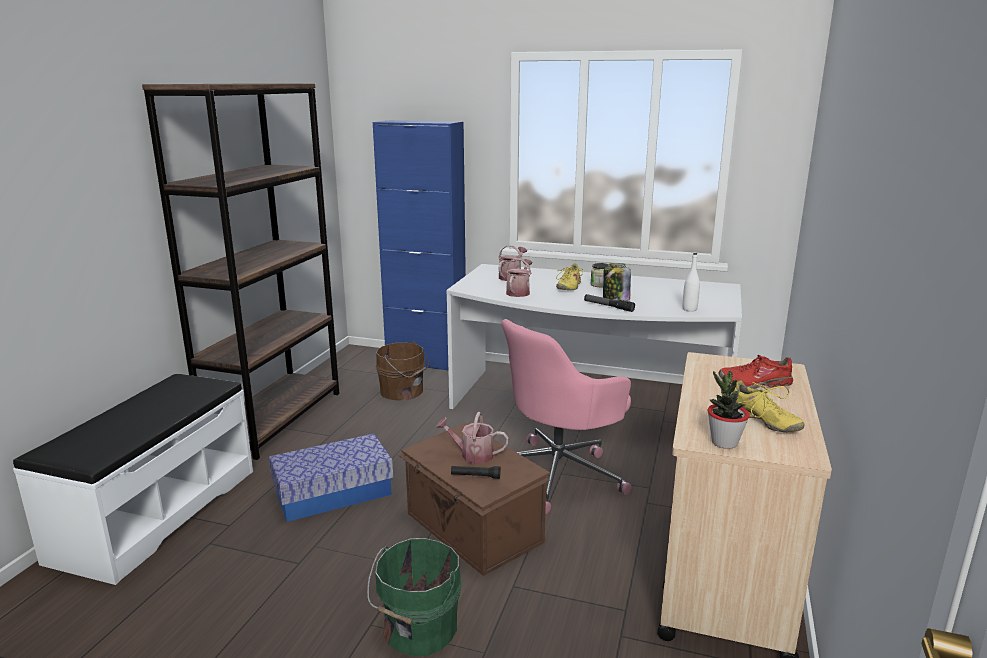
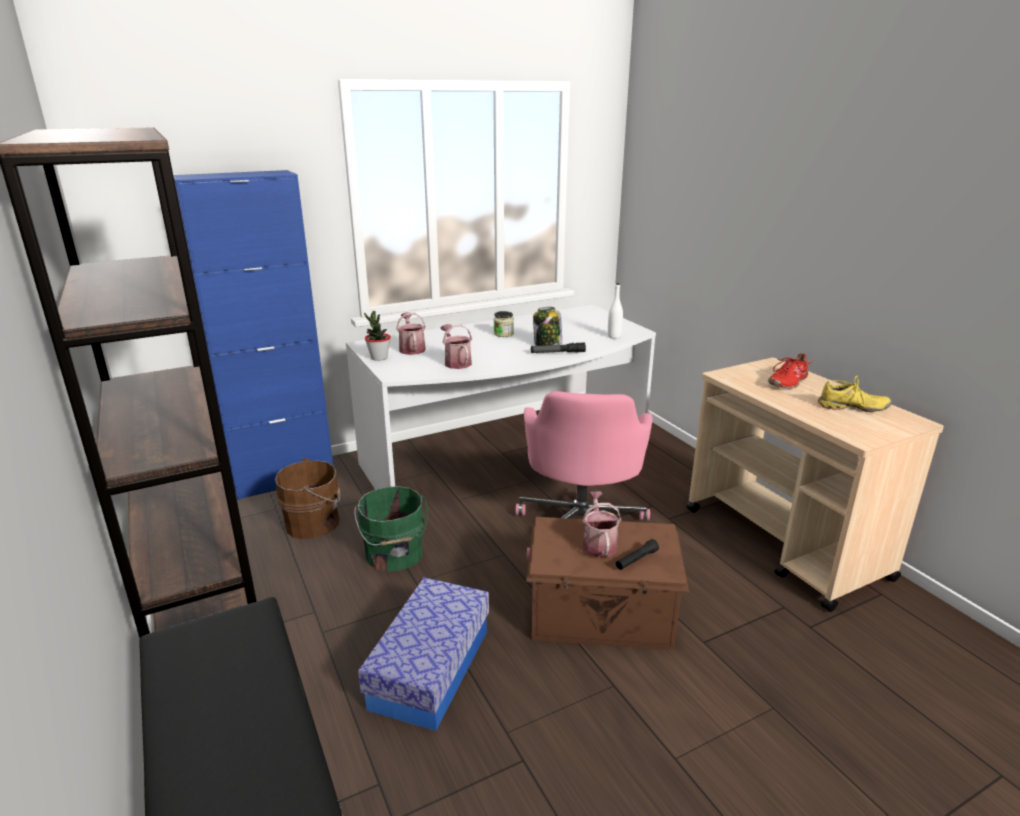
camera: 45 degrees left, 5 degrees up
(418, 630) = (710, 731): green bucket -> green bucket (394, 555)
(472, 455) = (598, 543): watering can -> watering can turned 120 degrees clockwise
(568, 286) = (483, 343): yellow shoe -> none
(724, 442) = (874, 433): potted plant -> potted plant (379, 358)

